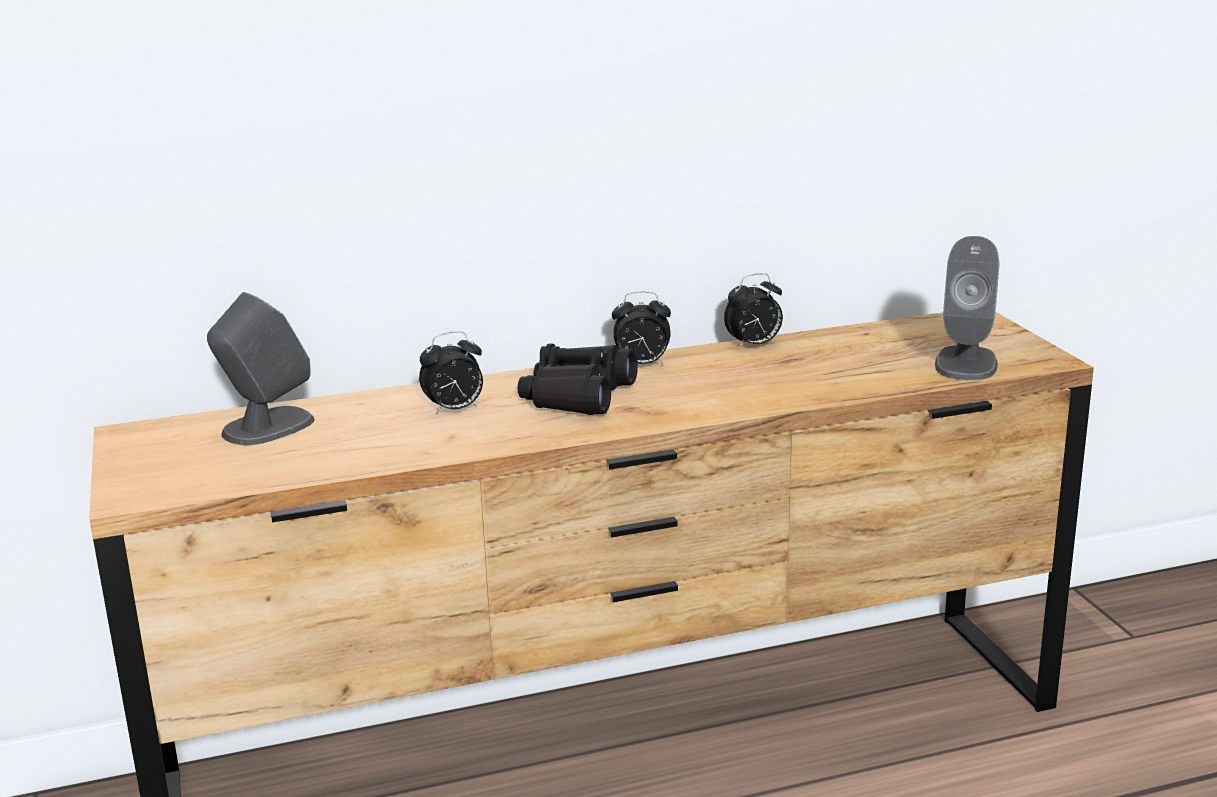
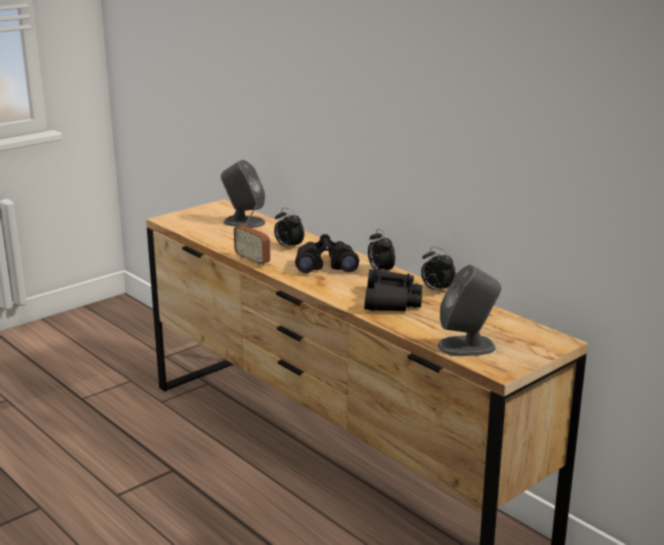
camera: 65 degrees right, 0 degrees up
(488, 447) = (252, 260): none -> radio
(772, 378) = (391, 301): none -> black binoculars

